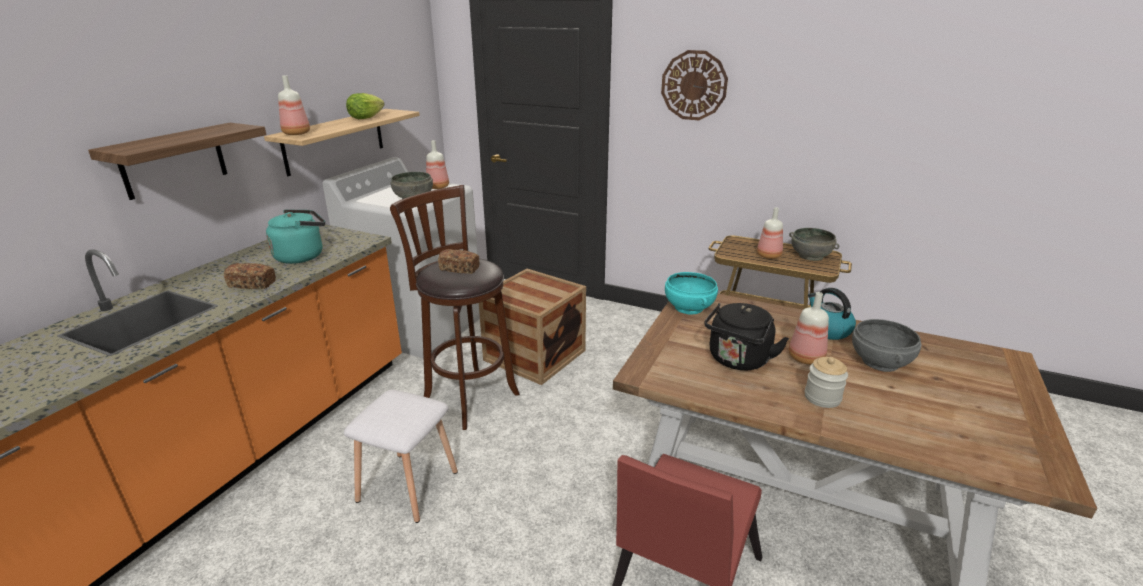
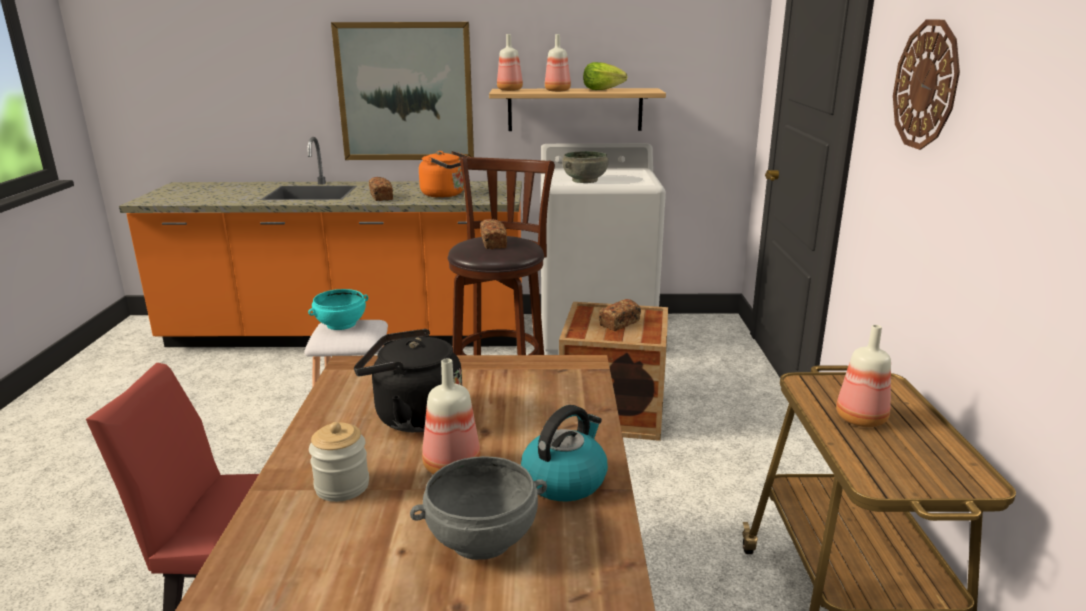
camera: 65 degrees right, 5 degrees down
(173, 160) = (405, 92): shelf -> picture
(302, 256) = (446, 194): turquoise kettle -> orange kettle
(437, 187) = (634, 179): bottle -> bottle (558, 91)
(533, 290) = (619, 323): none -> bread
(688, 308) = (542, 368): turquoise bowl -> turquoise bowl (341, 324)
(811, 256) = (934, 462): grey bowl -> none

